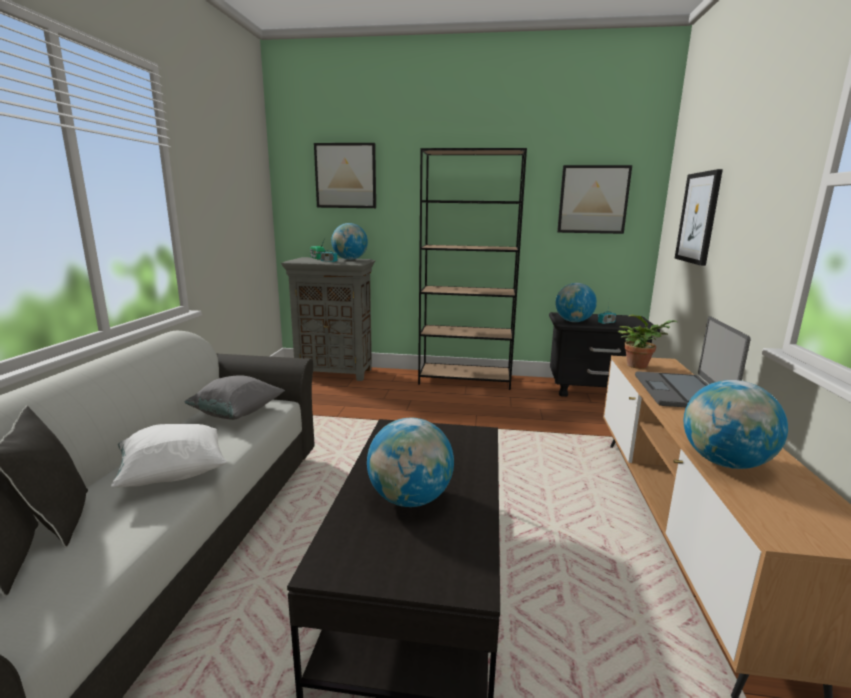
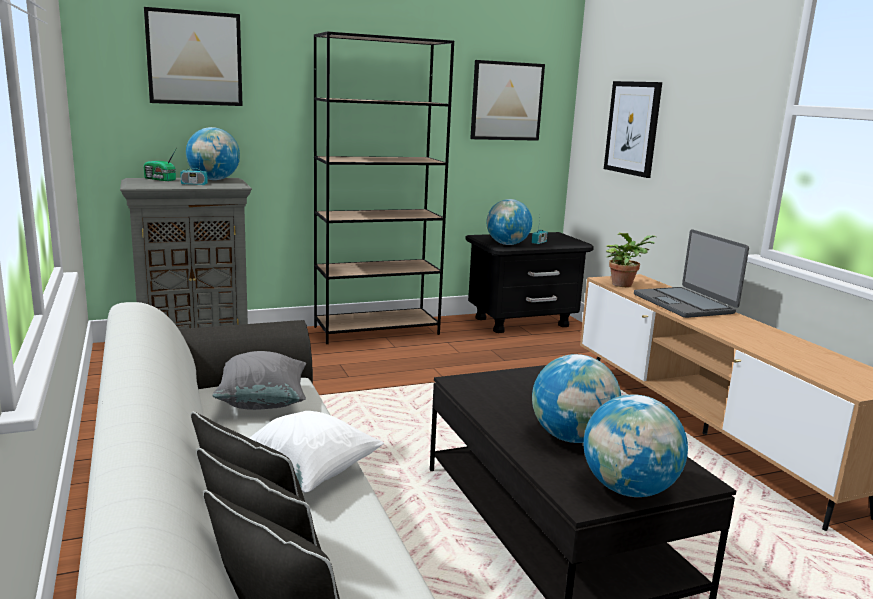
camera: 30 degrees left, 0 degrees up
(724, 463) = (777, 353): globe -> globe (628, 489)

